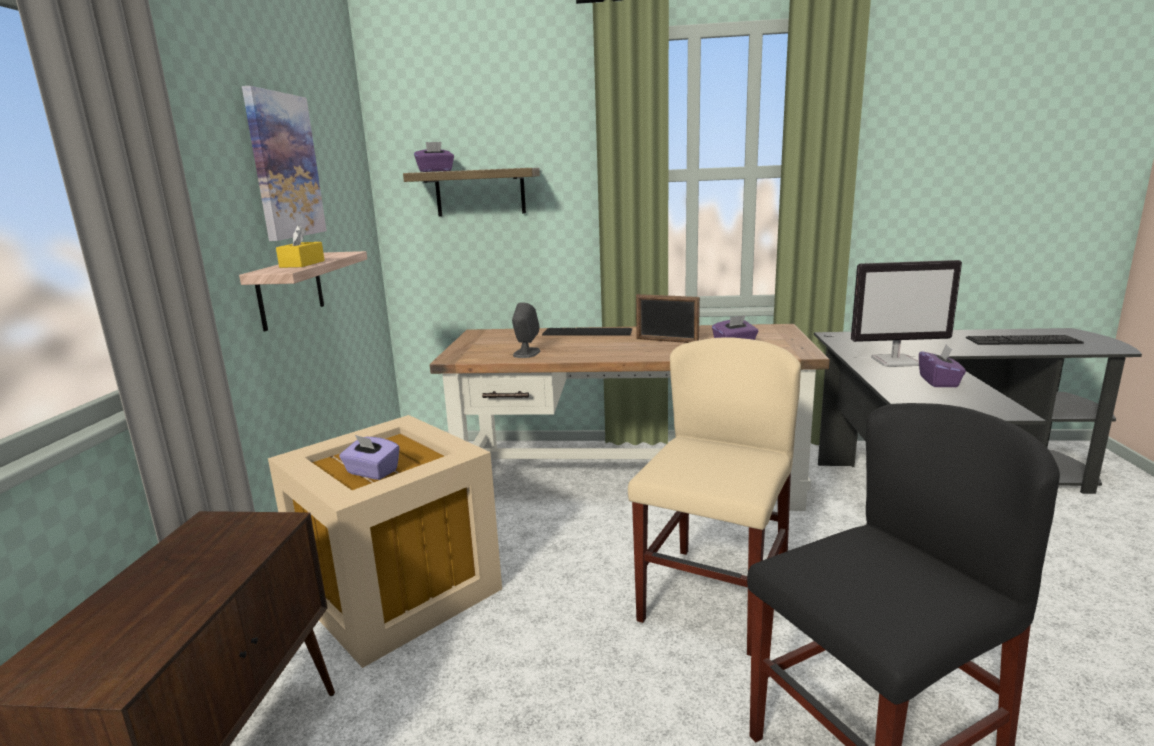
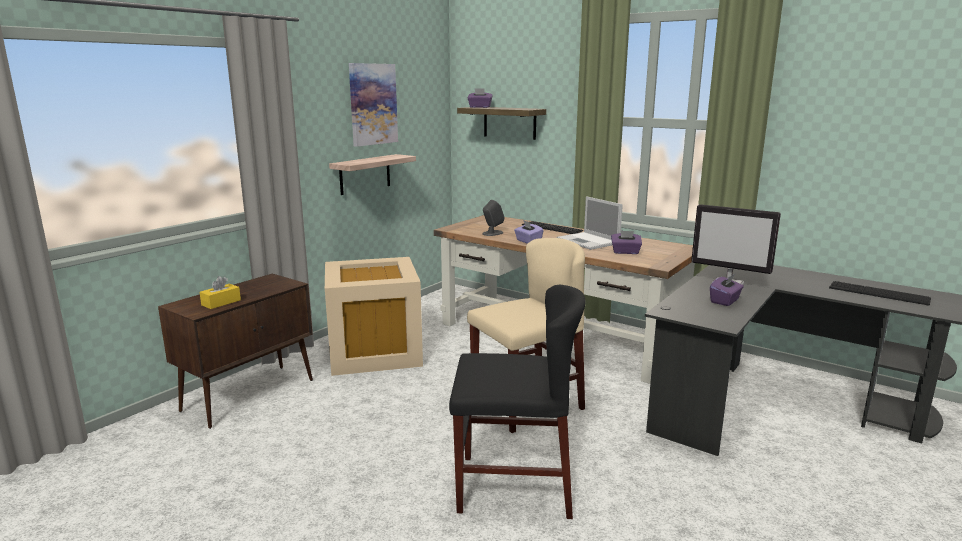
camera: 30 degrees right, 0 degrees up
(302, 264) = (366, 160): yellow tissue box -> yellow tissue box (221, 302)
(372, 472) = (361, 278): purple tissue box -> purple tissue box (528, 241)
(667, 341) = (588, 241): picture frame -> laptop

